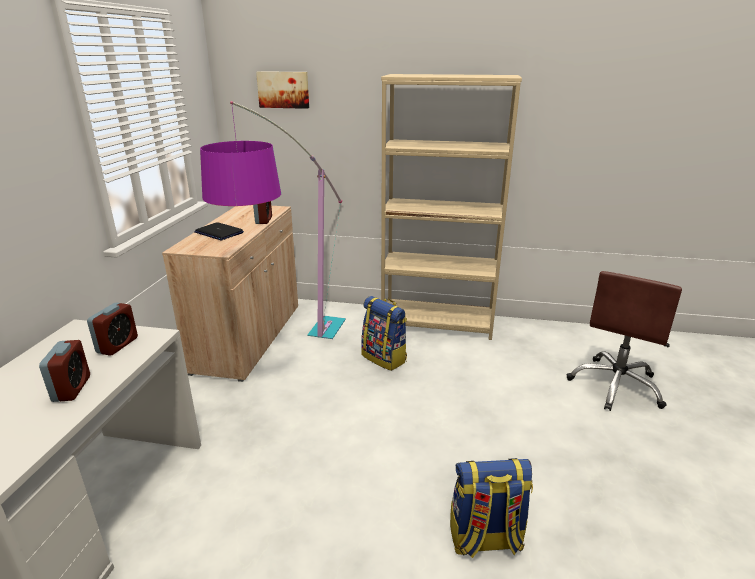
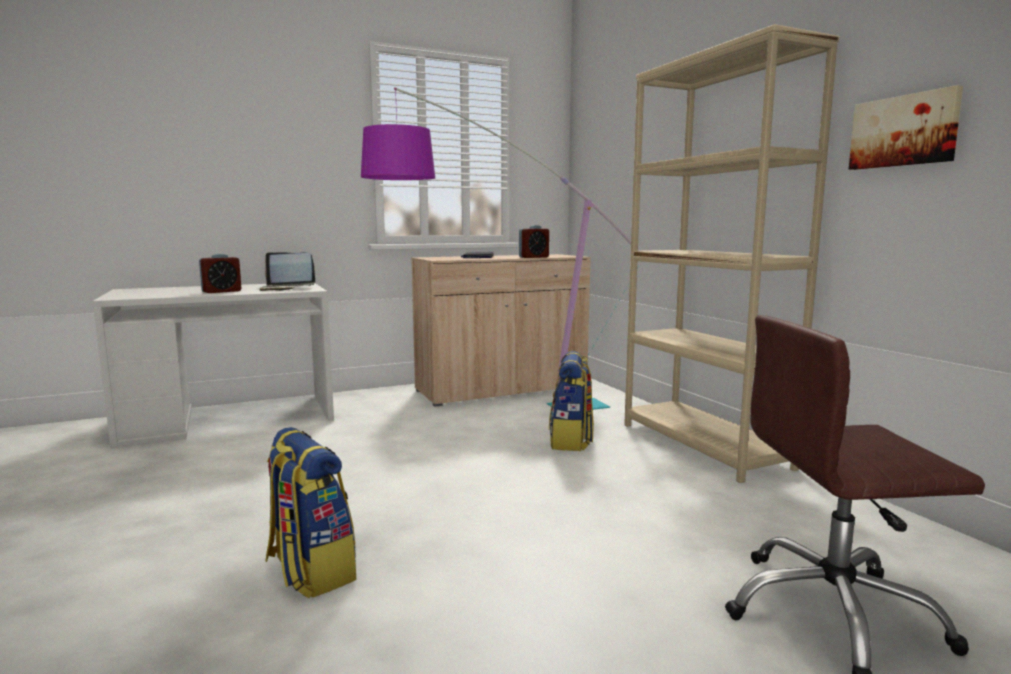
camera: 55 degrees right, 15 degrees down
(117, 345) = (287, 288): alarm clock -> laptop
(283, 89) = (612, 127): picture -> picture (904, 131)

